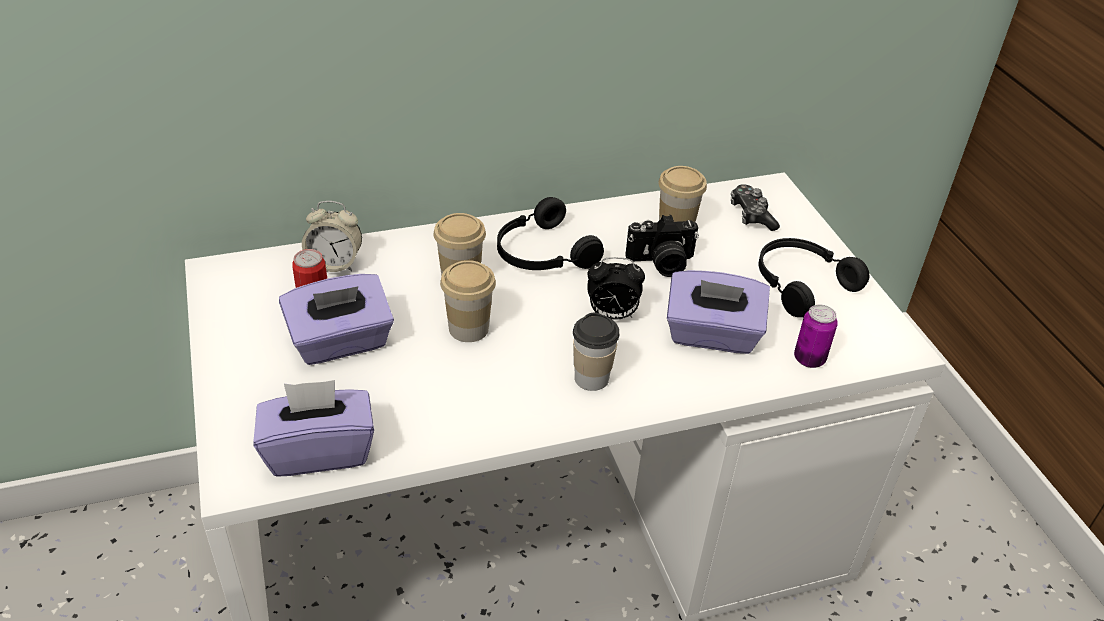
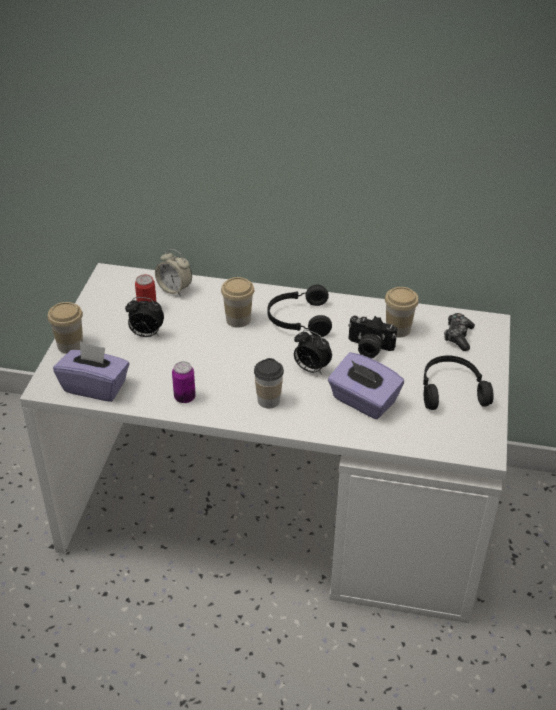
camera: 30 degrees right, 0 degrees up
(341, 343) = (146, 334): purple tissue box -> alarm clock
(468, 328) = (220, 349): cup -> cup (70, 345)
(809, 359) = (413, 436): can -> can (184, 397)

